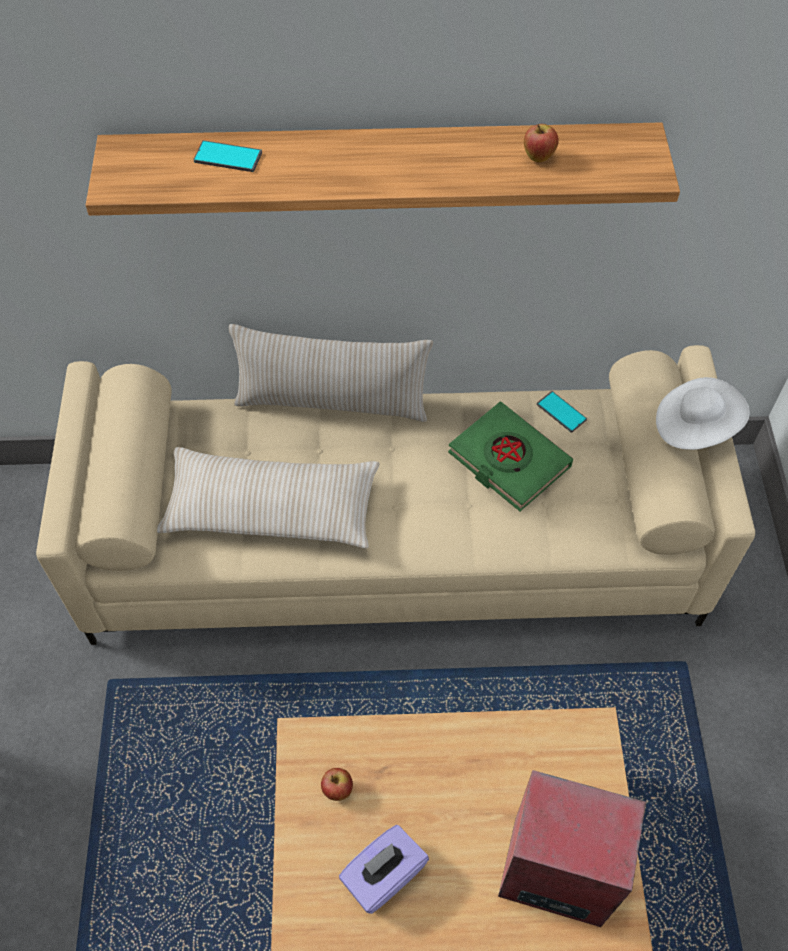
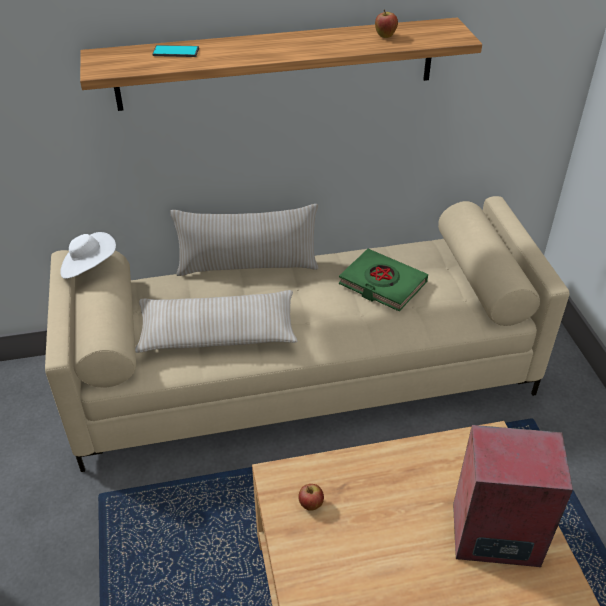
camera: 10 degrees left, 15 degrees down
(383, 875) = (362, 559): purple tissue box -> none
(561, 412) = (410, 253): phone -> none
(694, 426) = (508, 237): white hat -> white hat (89, 267)

